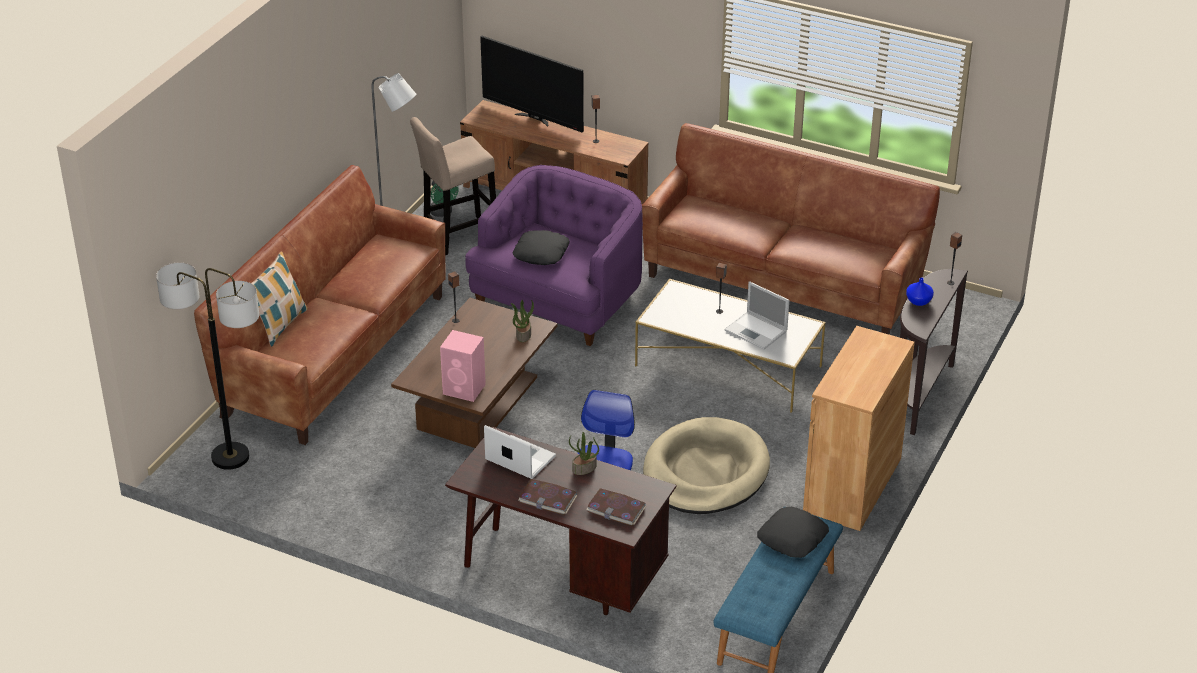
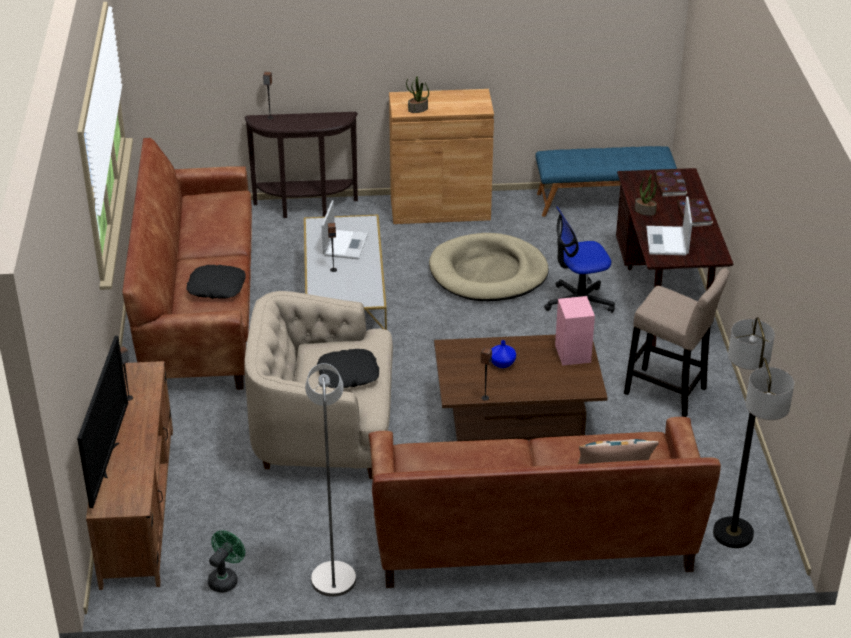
camera: 120 degrees left, 0 degrees up
(457, 236) = (263, 547): beige stool -> beige stool (669, 393)
(523, 335) = (469, 351): potted plant -> potted plant (417, 109)
(559, 300) = (324, 430): purple armchair -> beige armchair
(793, 538) = (575, 160): black pillow -> black pillow (216, 287)
(918, 302) = (308, 124): blue vase -> blue vase (503, 363)

